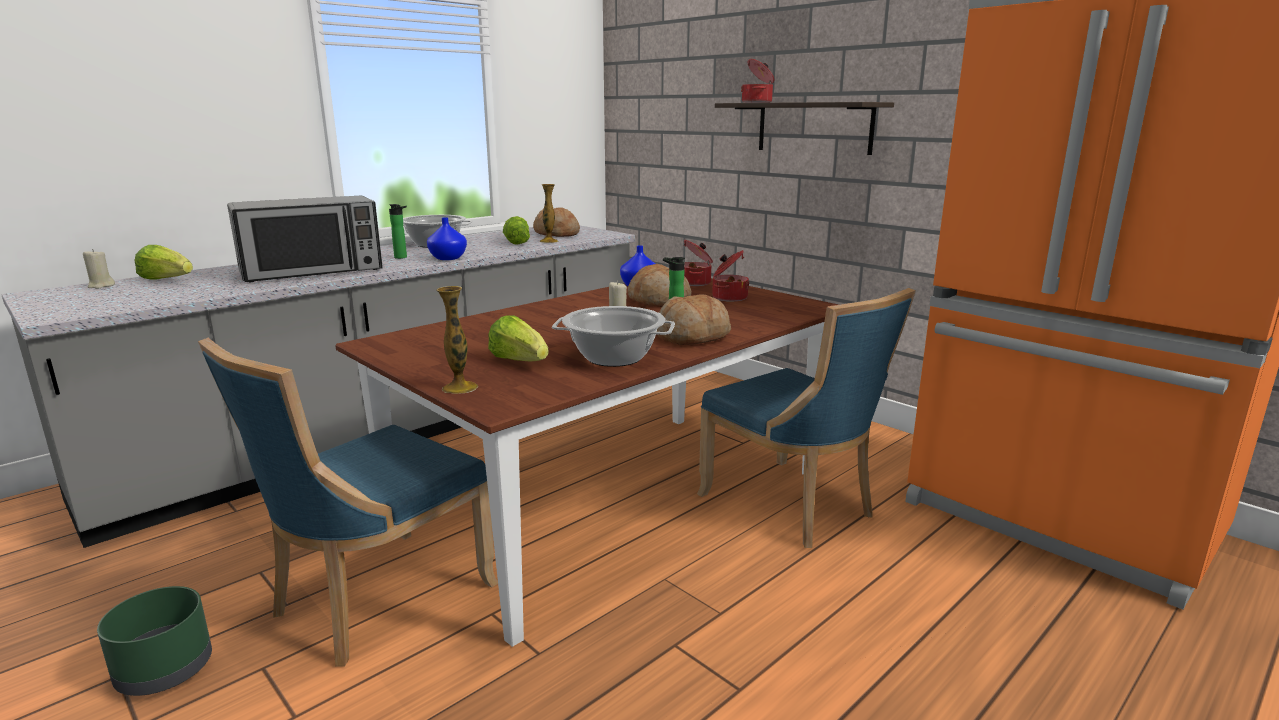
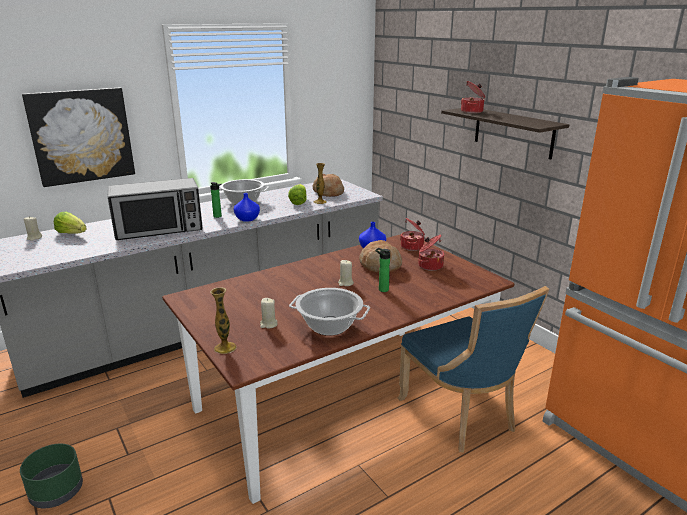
camera: 10 degrees right, 5 degrees up
(178, 135) = (81, 136): none -> picture
(375, 600) = (179, 457): blue chair -> none
(519, 361) = (268, 324): lettuce -> beige candle
(692, 336) = (389, 308): bread -> none

